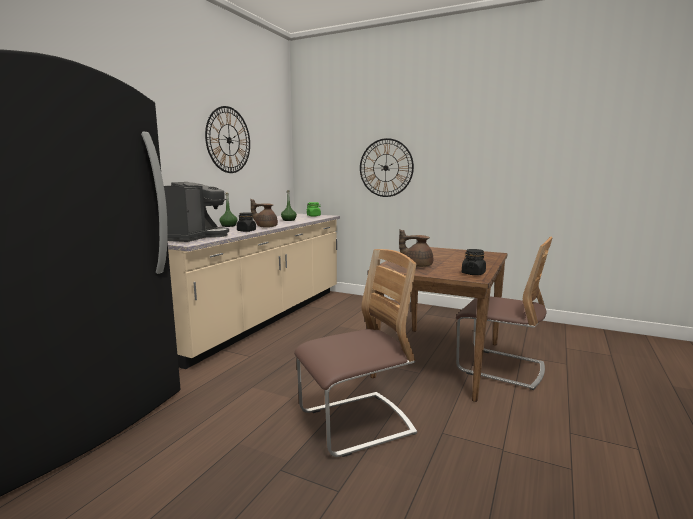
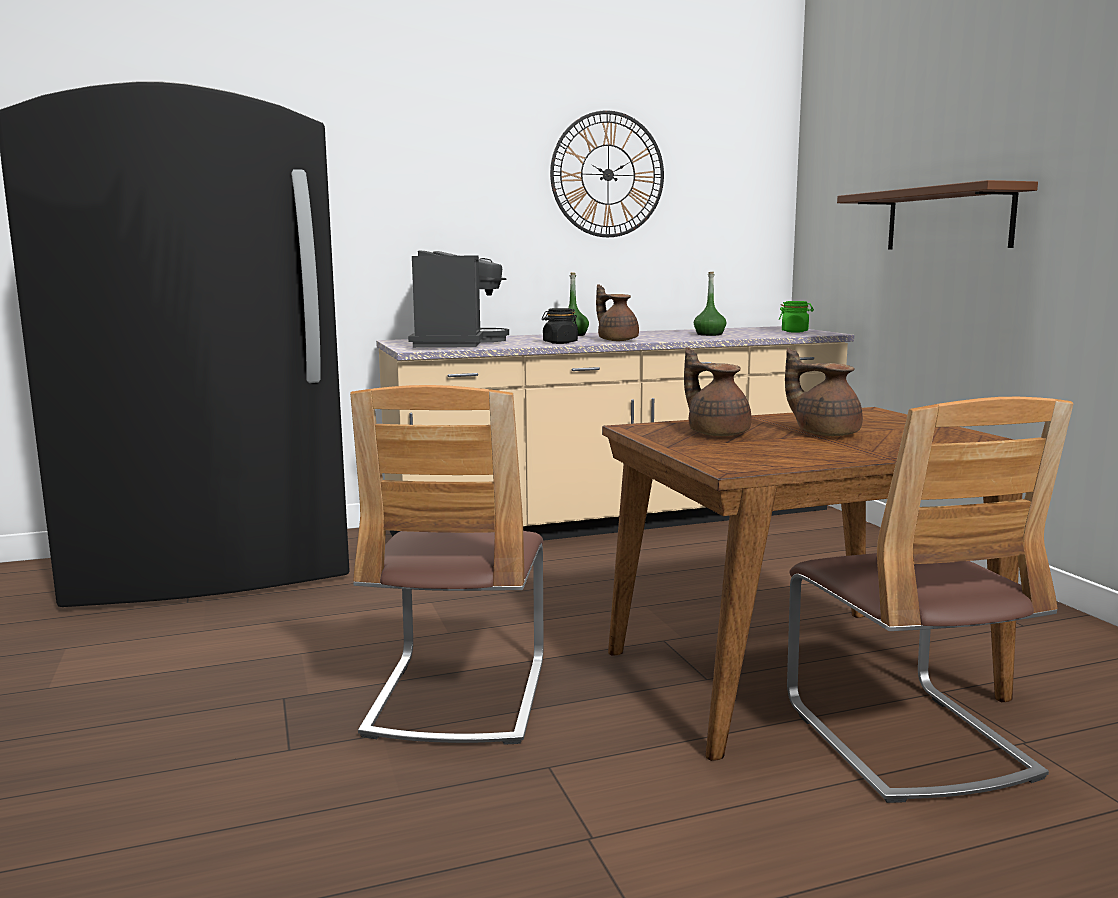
camera: 45 degrees right, 0 degrees up
(192, 237) = (455, 343): coffee machine -> coffee machine turned 60 degrees counterclockwise
(356, 424) = (458, 696): chair -> chair turned 75 degrees clockwise
(386, 168) = (948, 219): wall clock -> brown shelf
(444, 259) = (825, 433): none -> brown teapot
(473, 273) = (765, 461): black jar -> none

